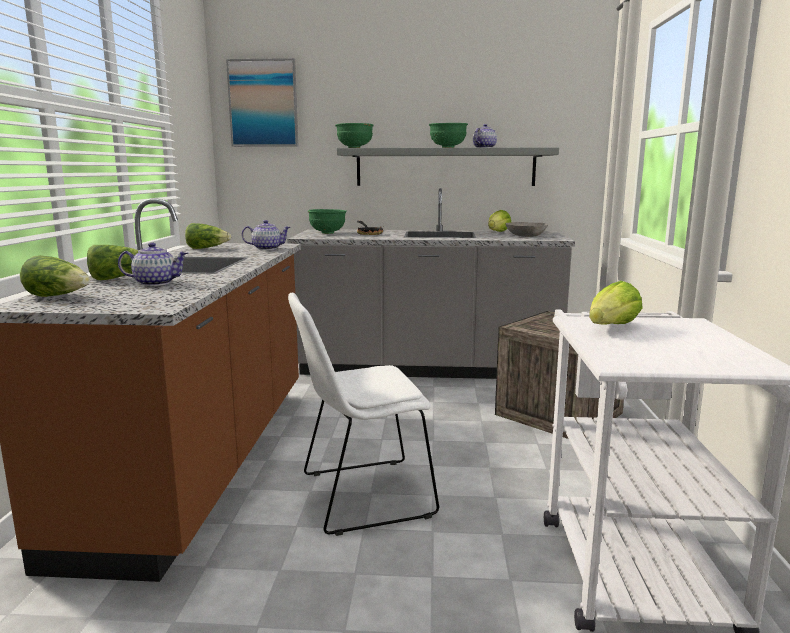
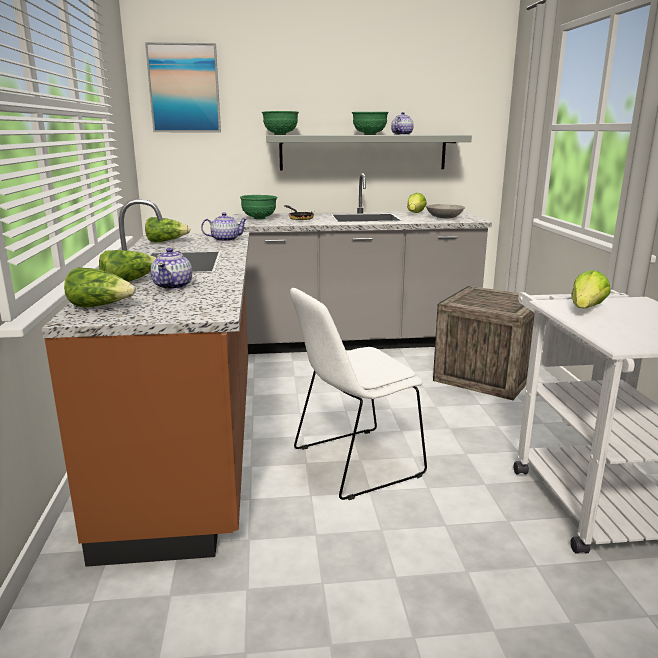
camera: 10 degrees left, 5 degrees up
(155, 283) = (173, 286): teapot -> teapot turned 105 degrees clockwise

